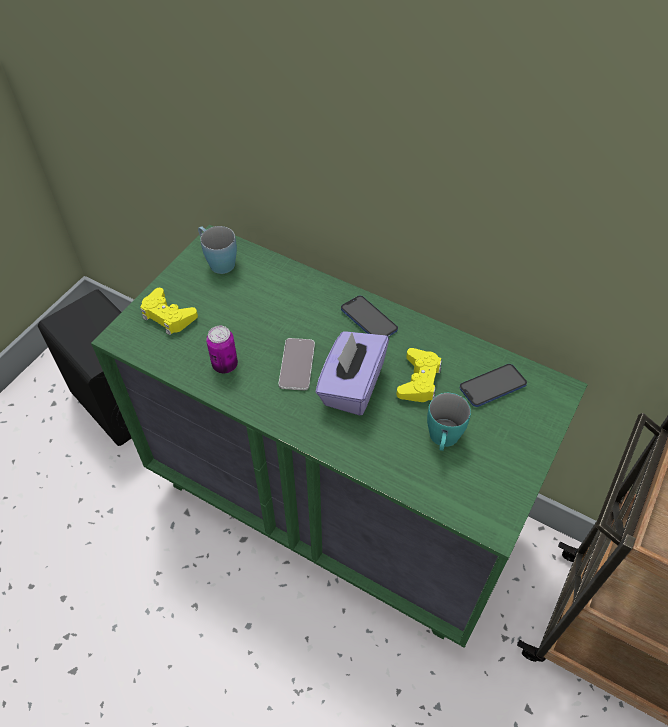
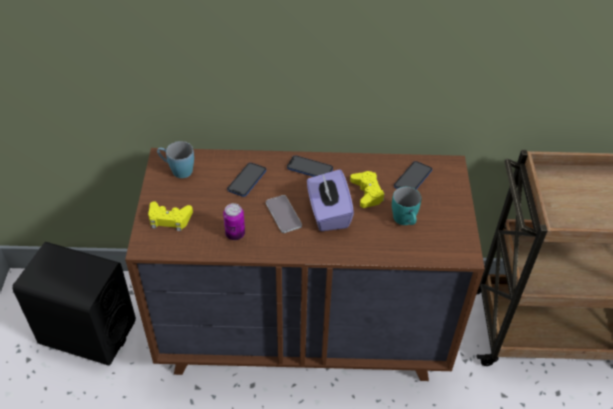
camera: 30 degrees left, 5 degrees down
(285, 304) = (247, 180): none -> phone
(335, 506) = (304, 331): green dresser -> brown dresser

